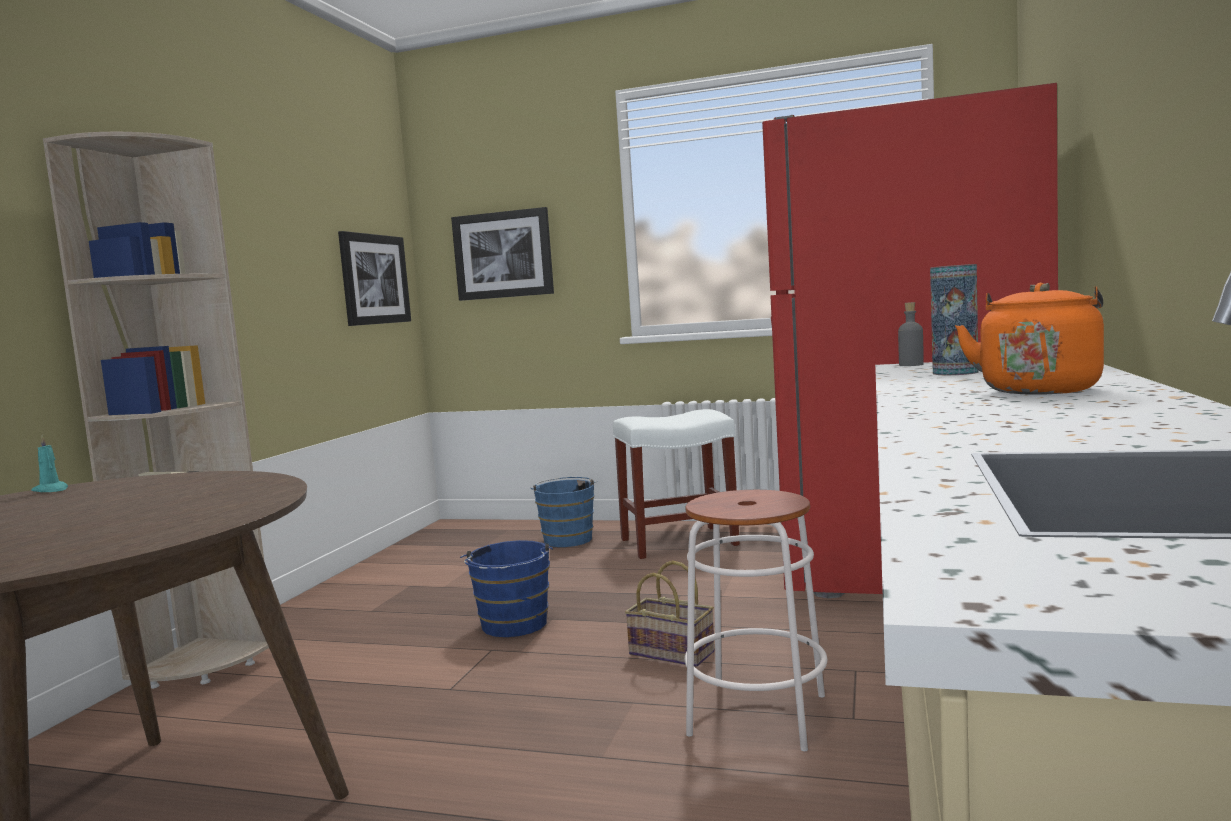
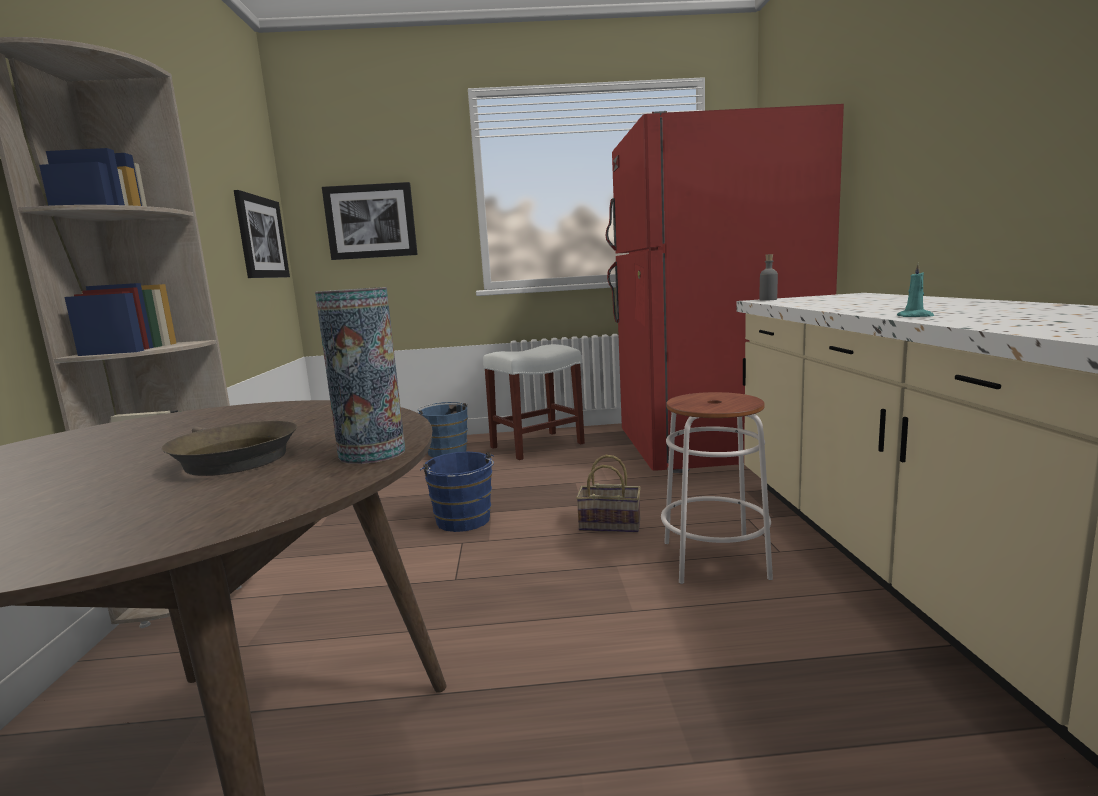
camera: 20 degrees left, 5 degrees up
(51, 490) = (76, 433): turquoise candle -> turquoise candle (916, 316)
(94, 524) = (231, 459): none -> brown frying pan
(955, 373) = (827, 301): vase -> vase (372, 453)
(1039, 390) = (943, 305): orange kettle -> none

